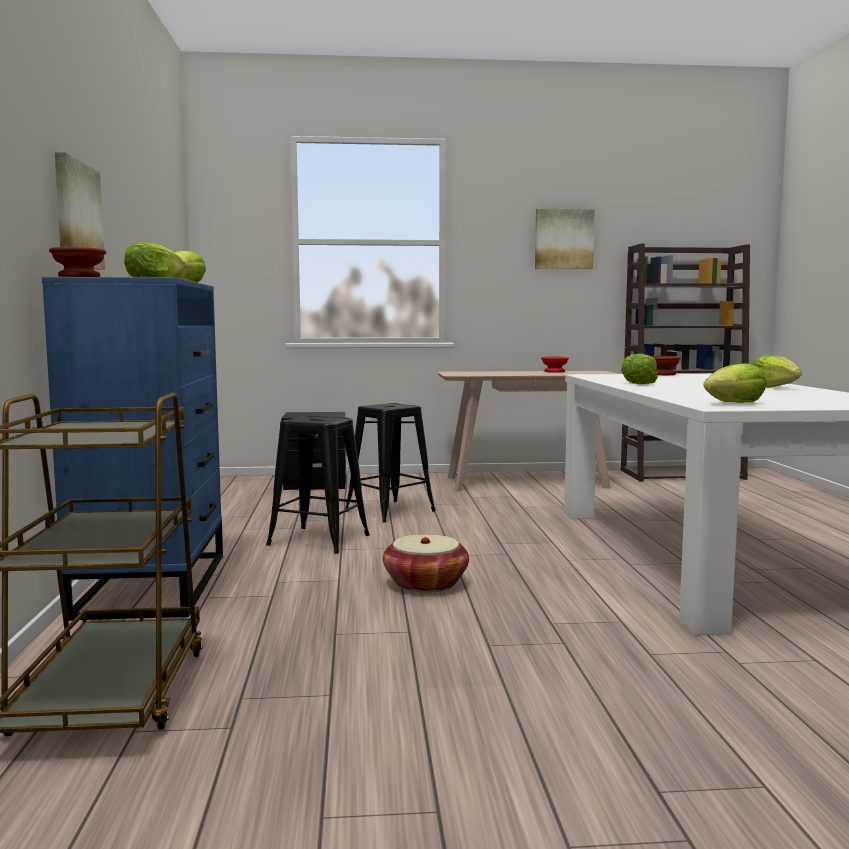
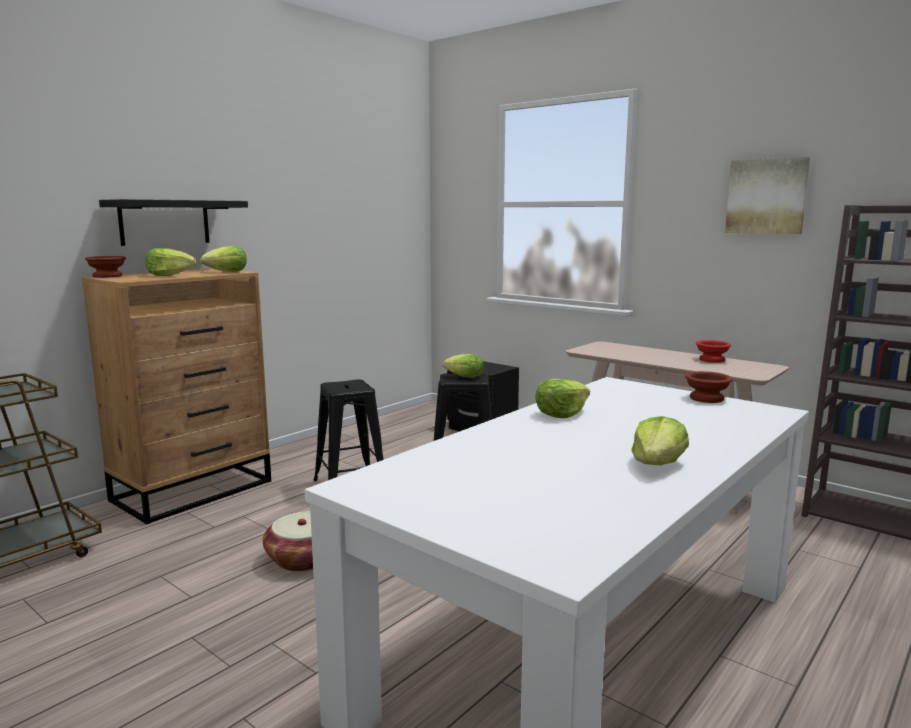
camera: 45 degrees right, 5 degrees up
(76, 215) = (165, 222): picture -> black shelf
(153, 584) = (194, 490): blue dresser -> brown dresser
(734, 403) = (406, 485): lettuce -> lettuce (465, 377)

